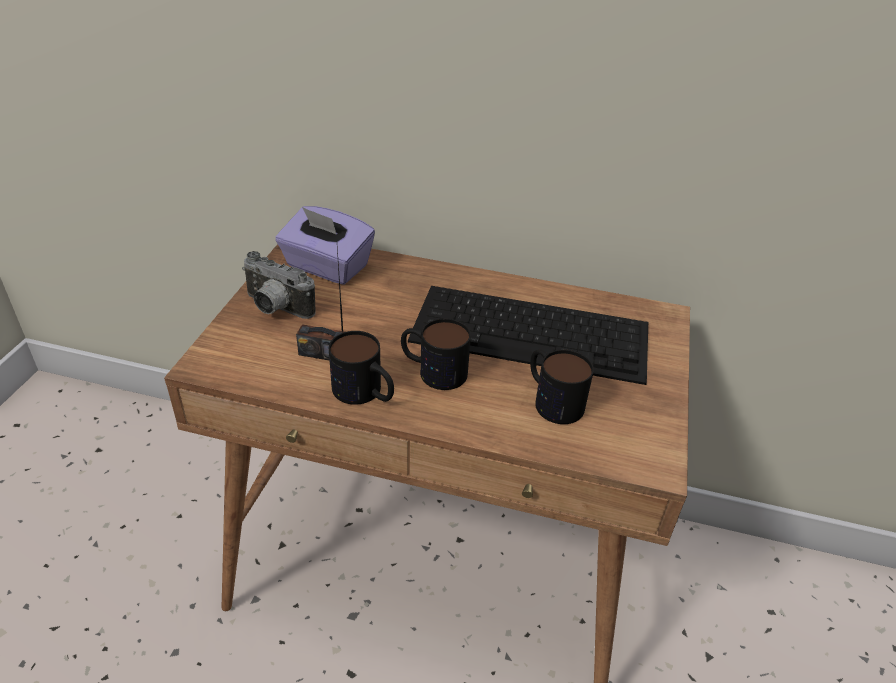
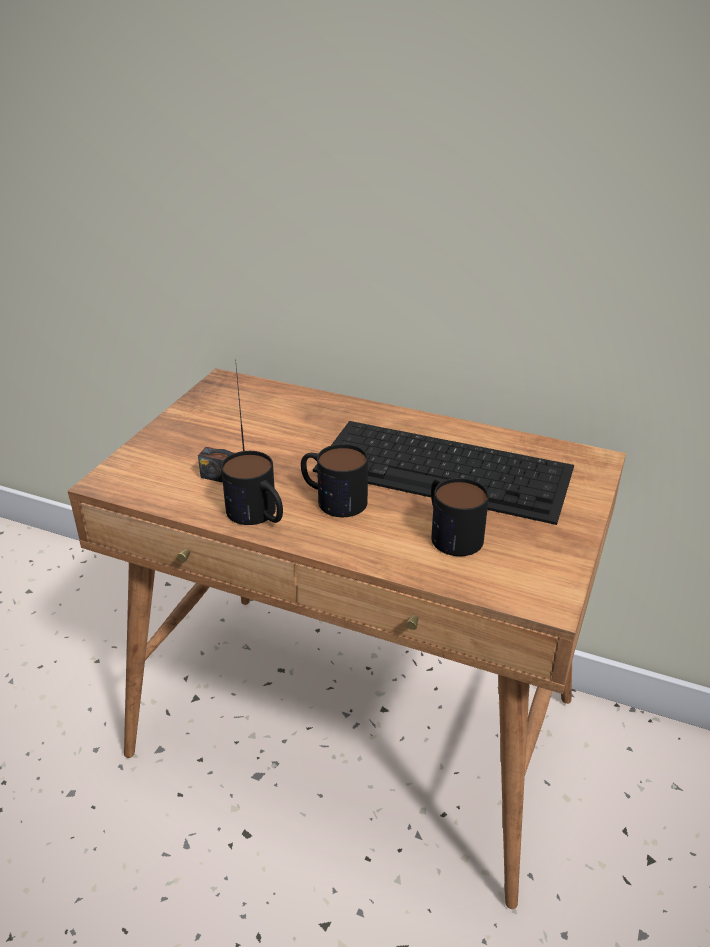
camera: 10 degrees right, 5 degrees down
(275, 308) = (187, 435): camera -> none
(326, 267) = (247, 400): purple tissue box -> none

